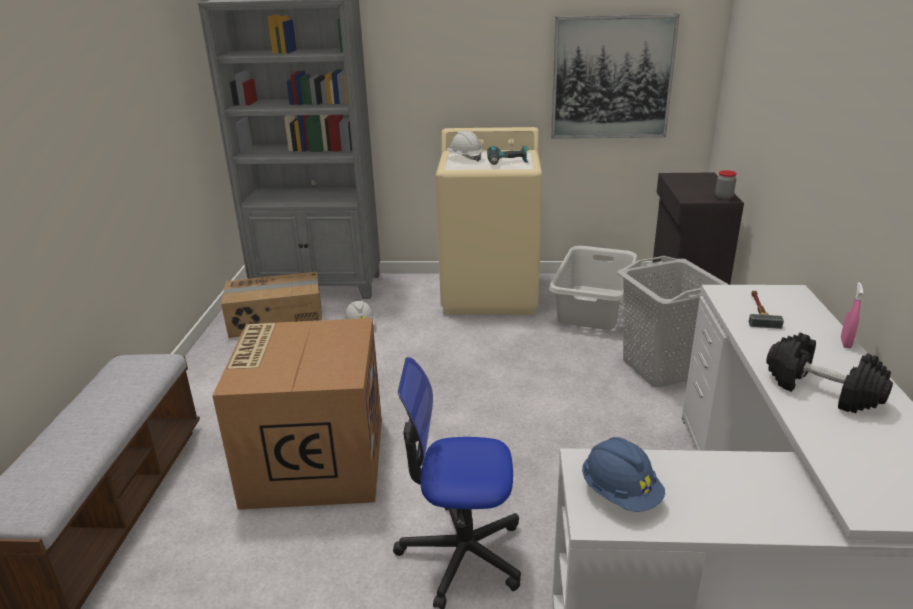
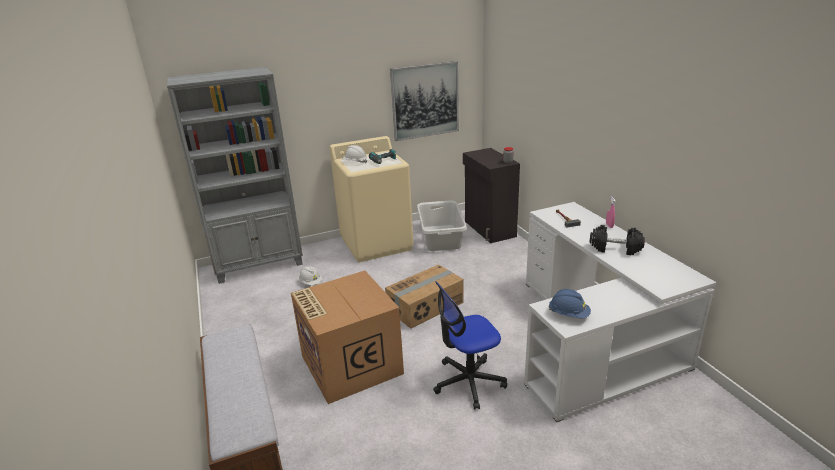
camera: 25 degrees left, 0 degrees up
(276, 320) = (249, 293): cardboard box -> cardboard box (426, 306)
(662, 368) = (500, 262): grey laundry basket -> none

